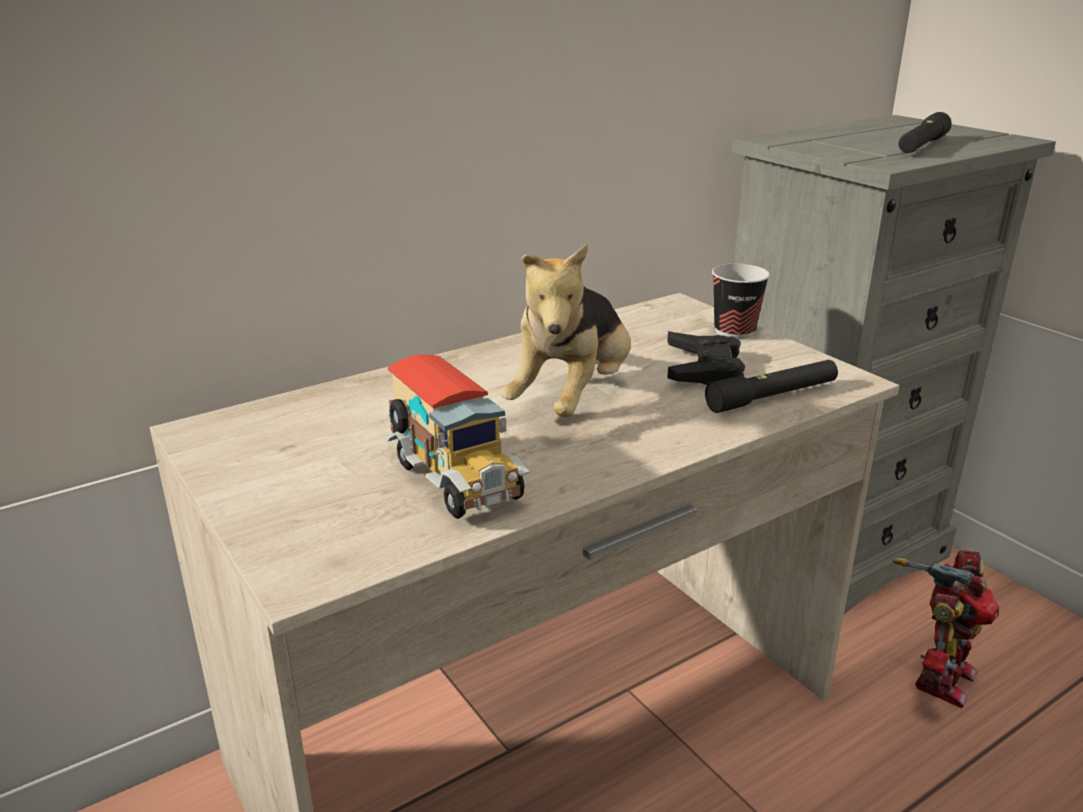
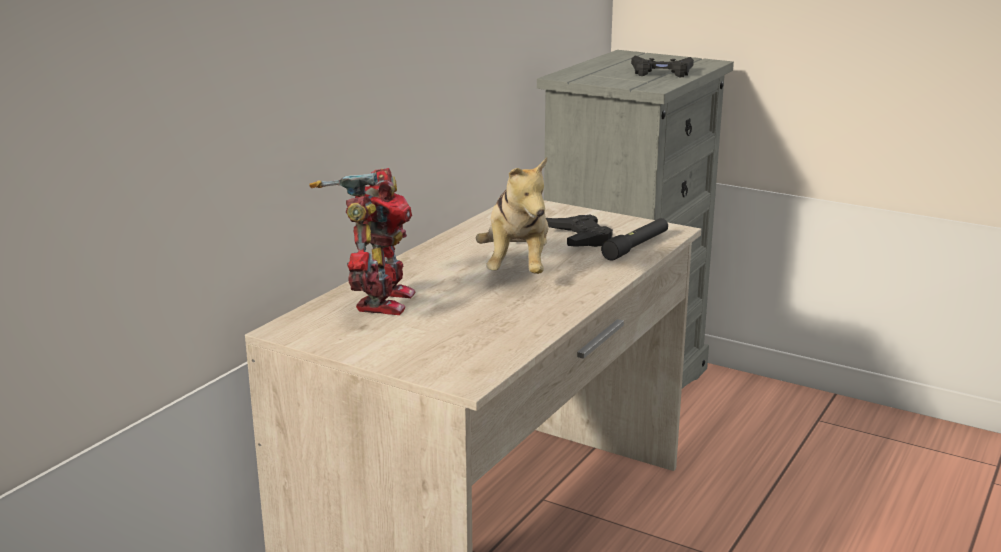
camera: 25 degrees left, 5 degrees down
(453, 481) = (495, 322): toy truck -> none
(734, 331) = (577, 213): cup -> none
(921, 146) = (661, 72): black flashlight -> black game controller
(938, 677) = (736, 440): toy robot -> toy robot (380, 301)

